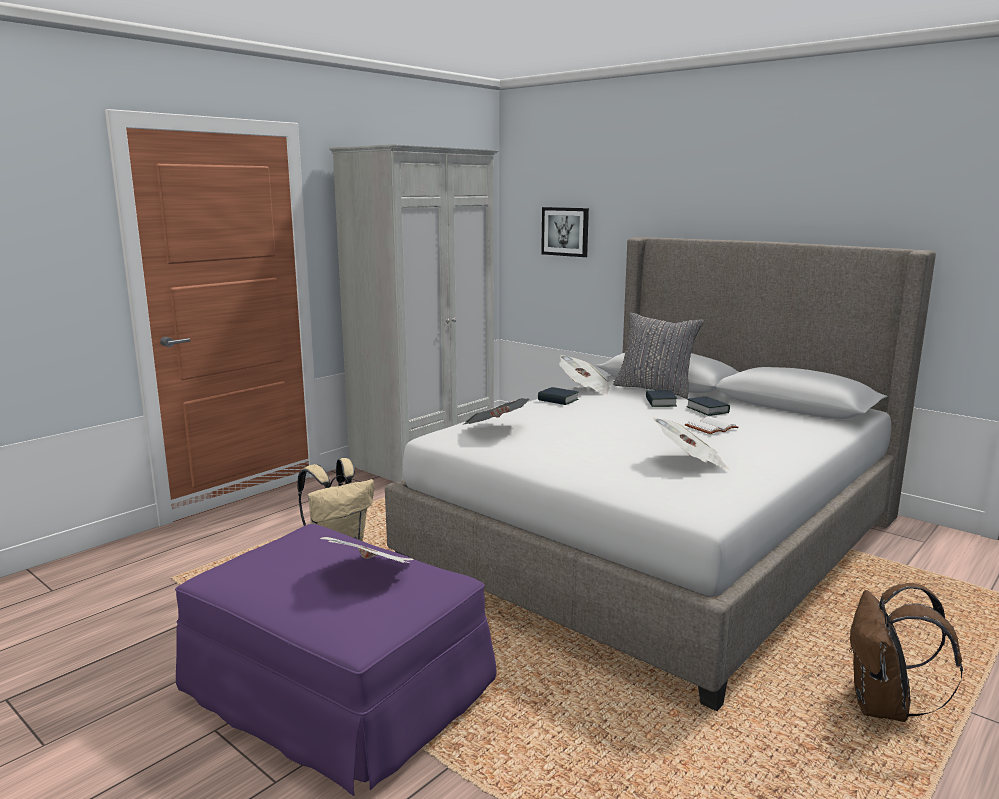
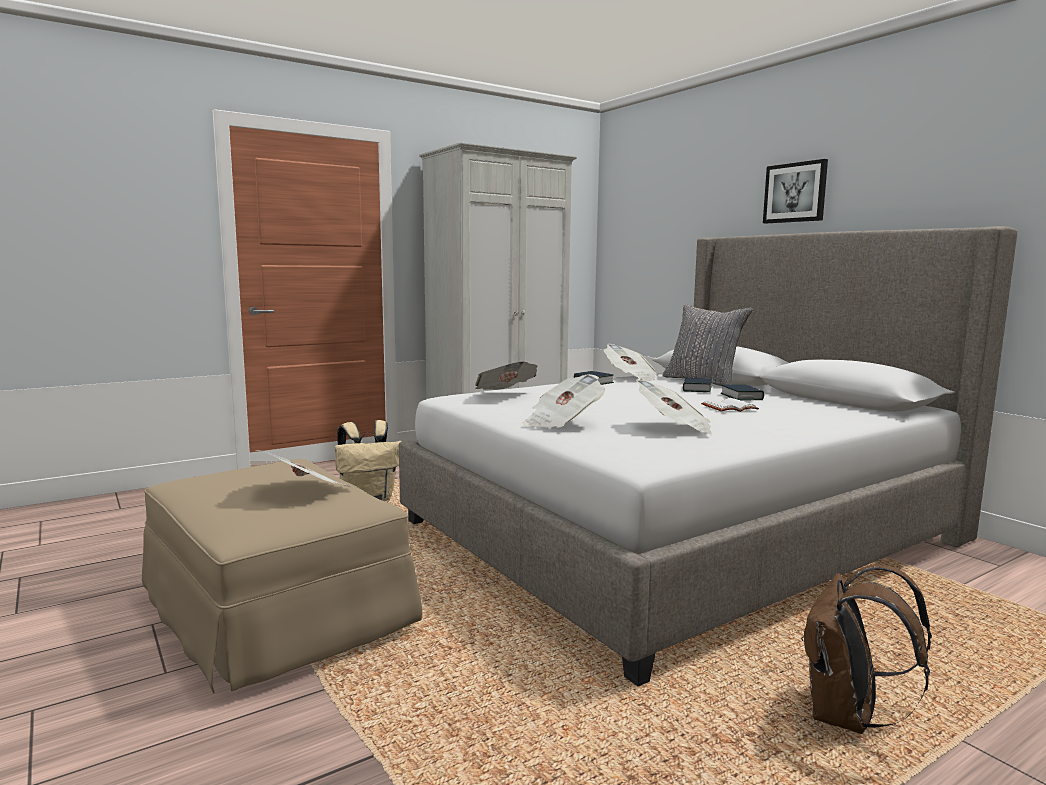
camera: 15 degrees right, 5 degrees down
(337, 693) = (276, 612): purple ottoman -> beige ottoman
(565, 231) = (651, 240): picture -> picture (795, 192)
(587, 466) = (562, 423): none -> newspaper

